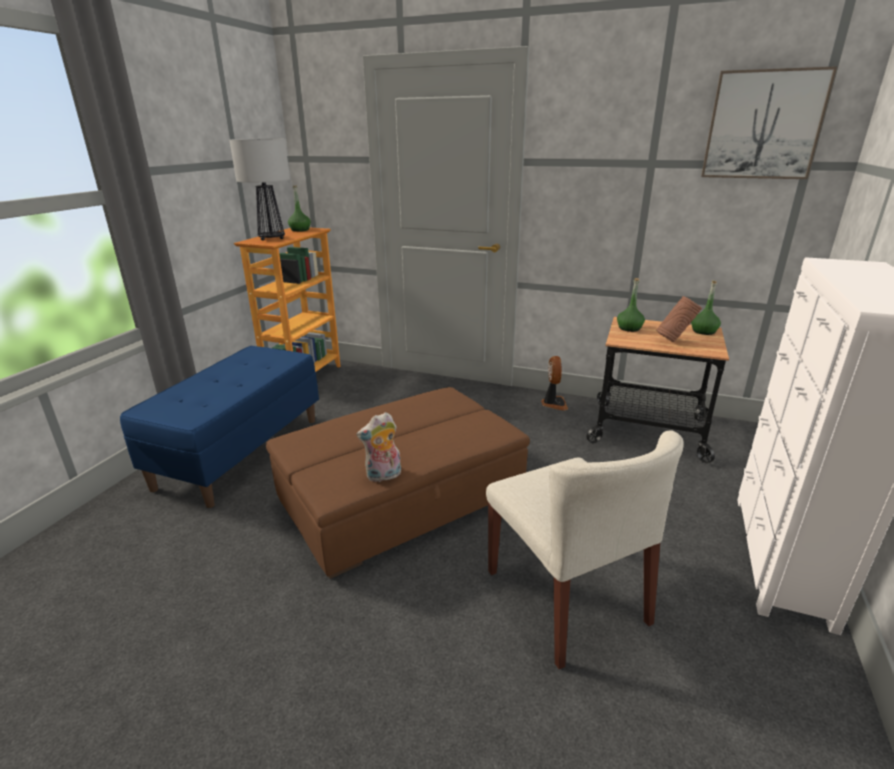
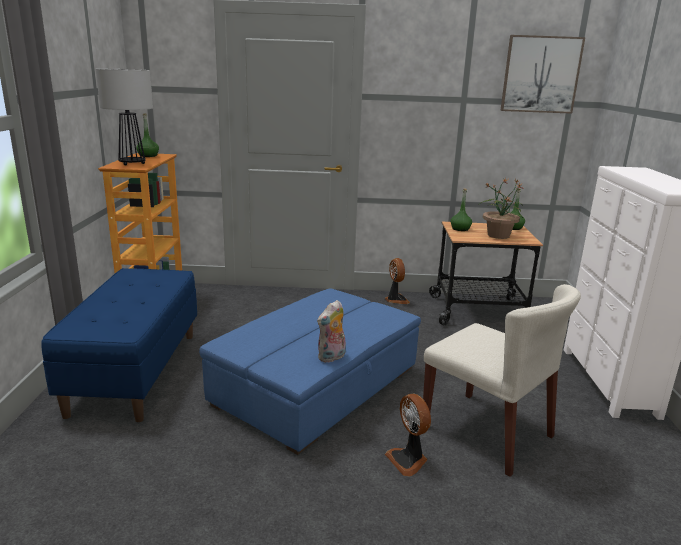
camera: 20 degrees left, 5 degrees down
(402, 498) = (317, 386): brown ottoman -> blue ottoman
(446, 614) = (408, 460): none -> fan
(674, 340) = (498, 235): brown vase -> potted plant

